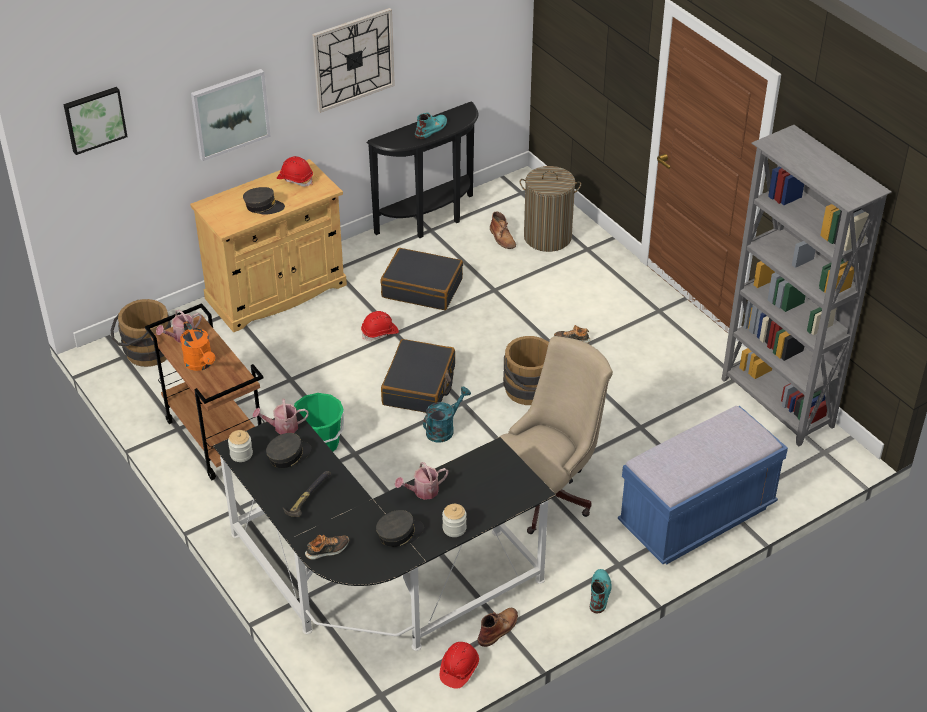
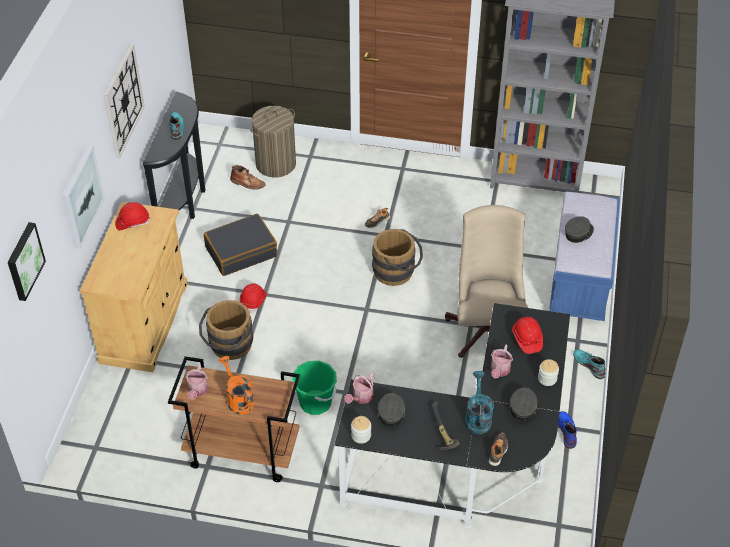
camera: 45 degrees left, 5 degrees up
(144, 352) = (106, 433): brown bucket -> brown bucket (229, 347)
(201, 364) = (238, 399): orange watering can -> orange watering can turned 135 degrees counterclockwise
(263, 206) = (138, 256): grey cap -> grey cap (578, 233)
(419, 386) = (326, 318): black suitcase -> none
(444, 429) = (377, 334): turquoise watering can -> turquoise watering can (477, 417)
(459, 669) = (578, 472): red hard hat -> red hard hat (527, 339)
(498, 628) = (567, 430): brown boot -> blue boot

